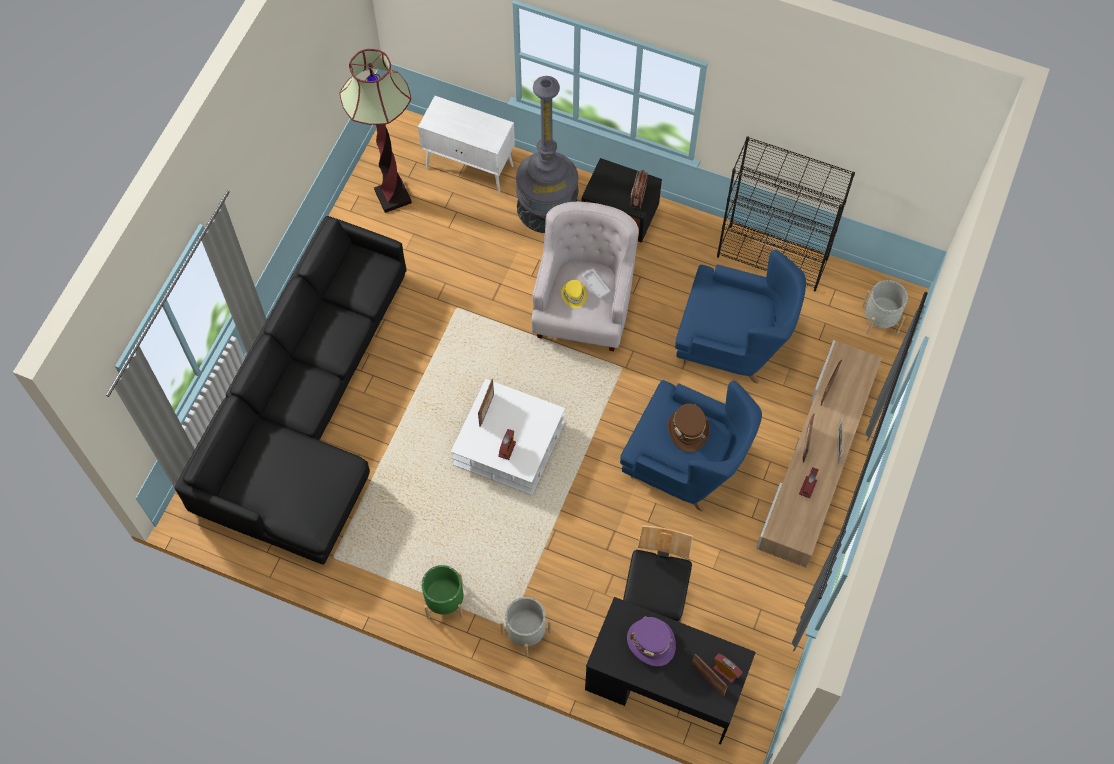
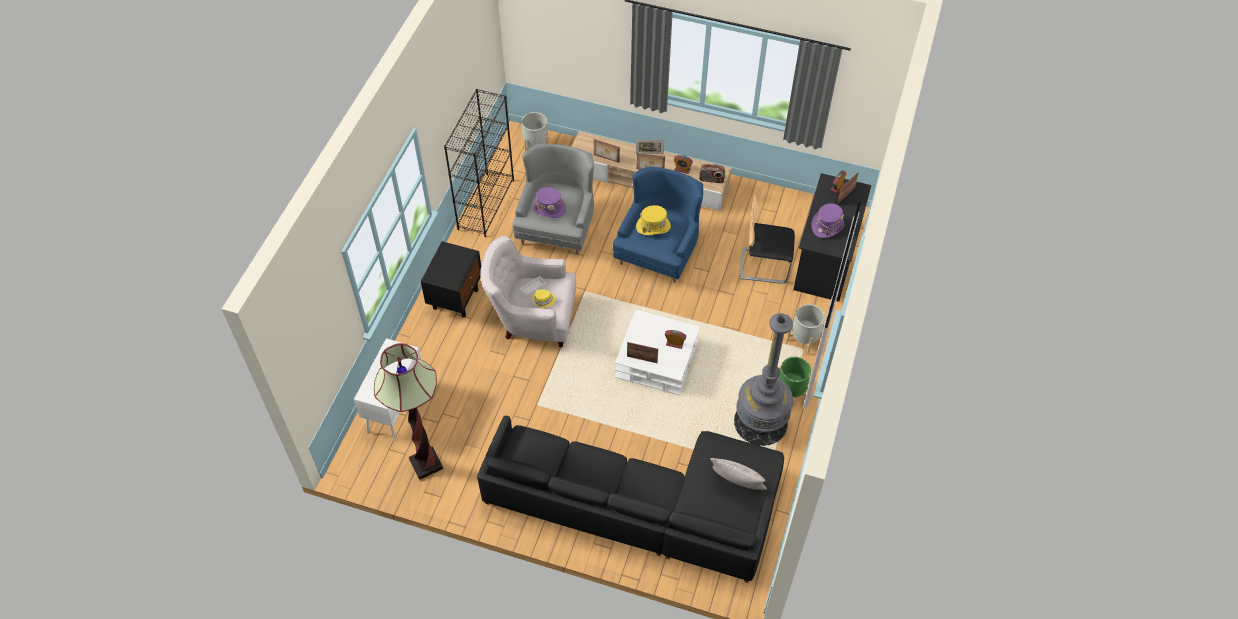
camera: 95 degrees left, 10 degrees down
(283, 487) = (736, 484): none -> grey pillow
(547, 207) = (438, 348): grey floor lamp -> grey floor lamp (760, 422)
(638, 195) = (457, 255): radio -> radio (711, 179)
(688, 430) = (653, 226): brown hat -> yellow hat
(723, 306) = (549, 208): none -> purple hat
(733, 340) = (557, 226): blue armchair -> grey armchair

